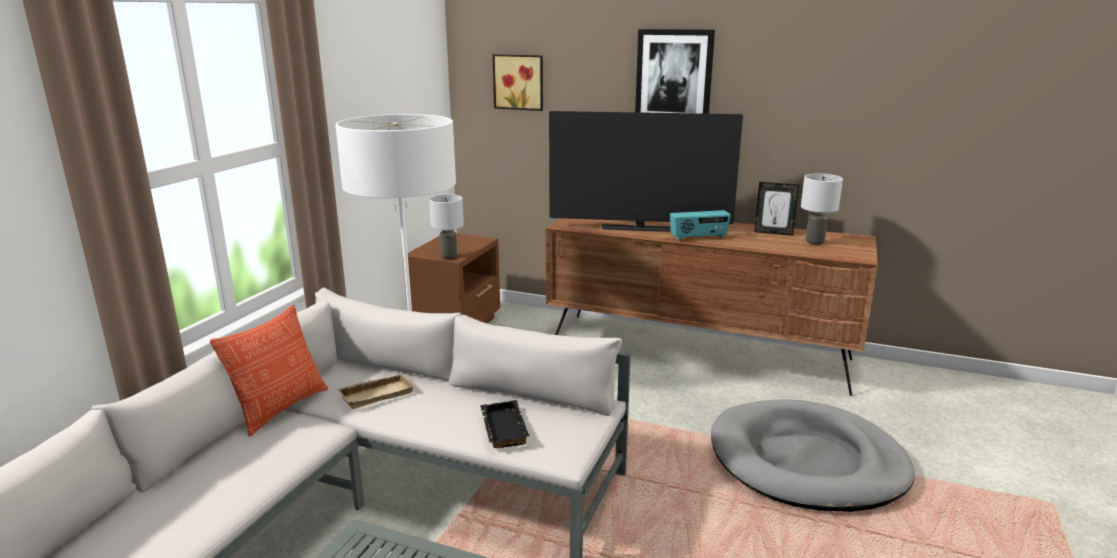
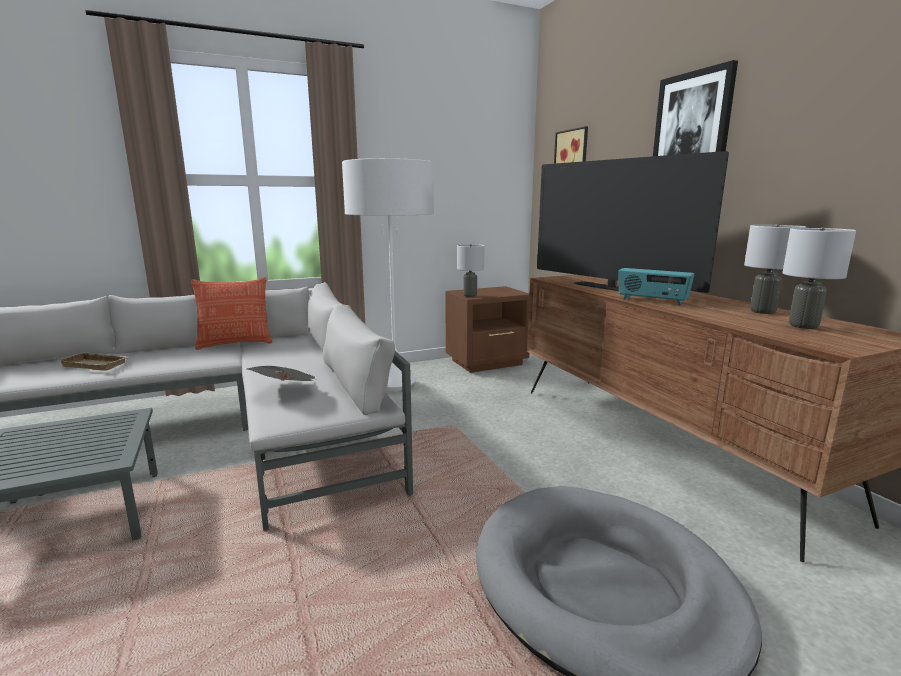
camera: 45 degrees right, 5 degrees down
(377, 394) = (284, 352): beige tray -> beige tray (97, 364)
(501, 428) = (286, 391): black tray -> newspaper
(773, 233) = (764, 312): picture frame -> white table lamp

